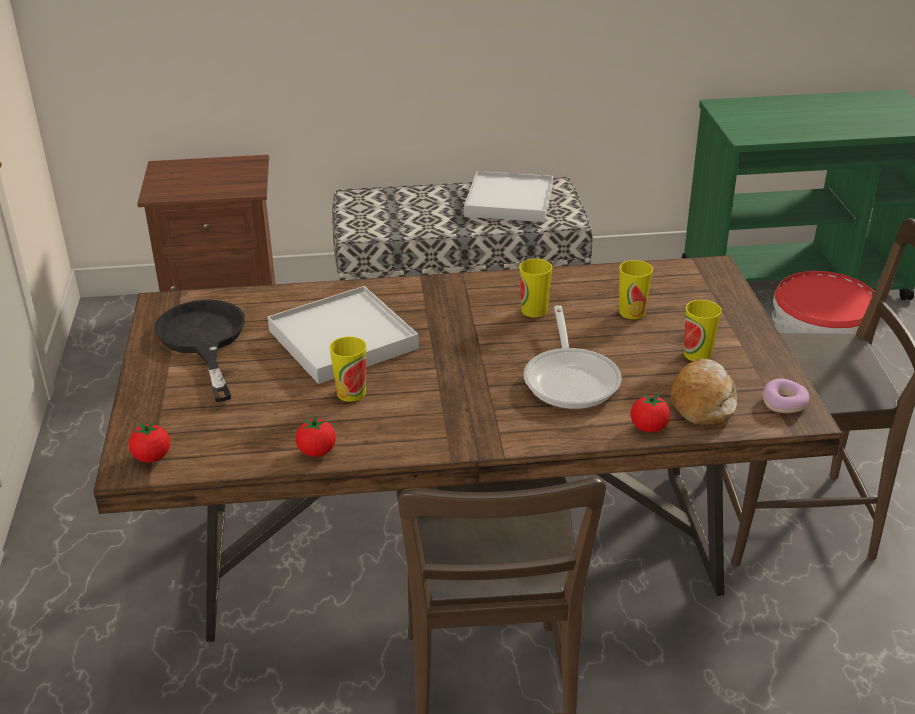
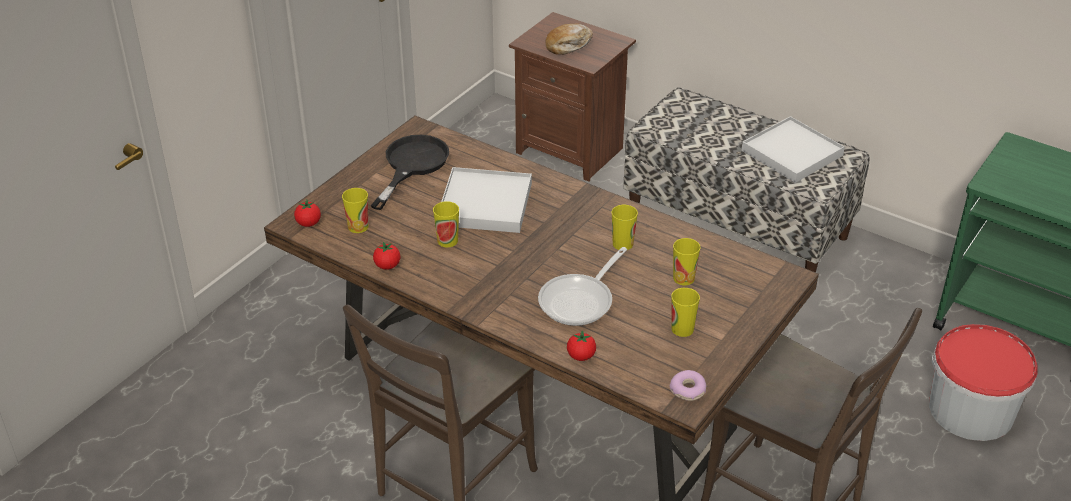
camera: 40 degrees right, 5 degrees up
(223, 430) = (358, 226): none -> cup
(702, 402) = (637, 360): bread -> bread (568, 45)

